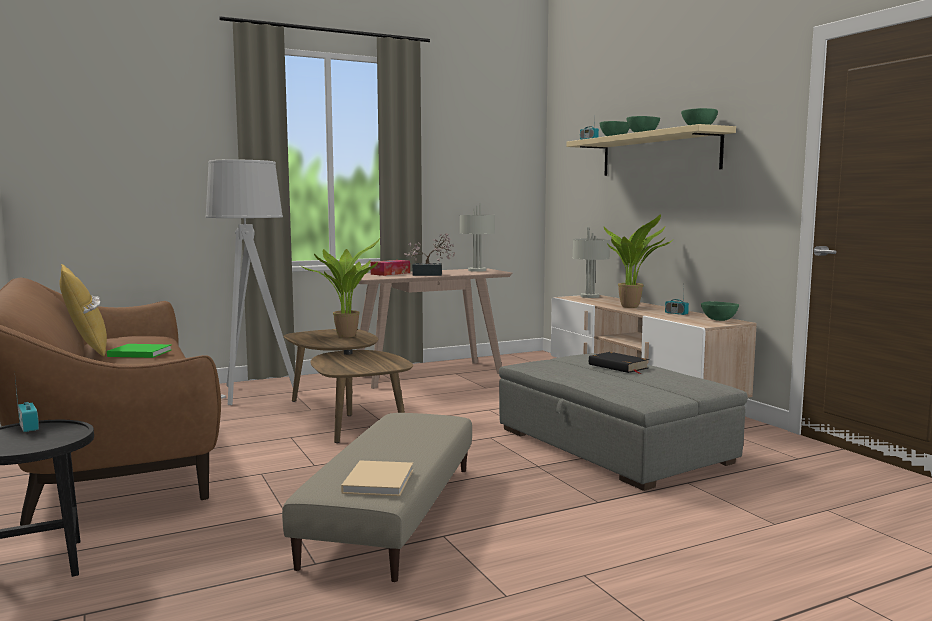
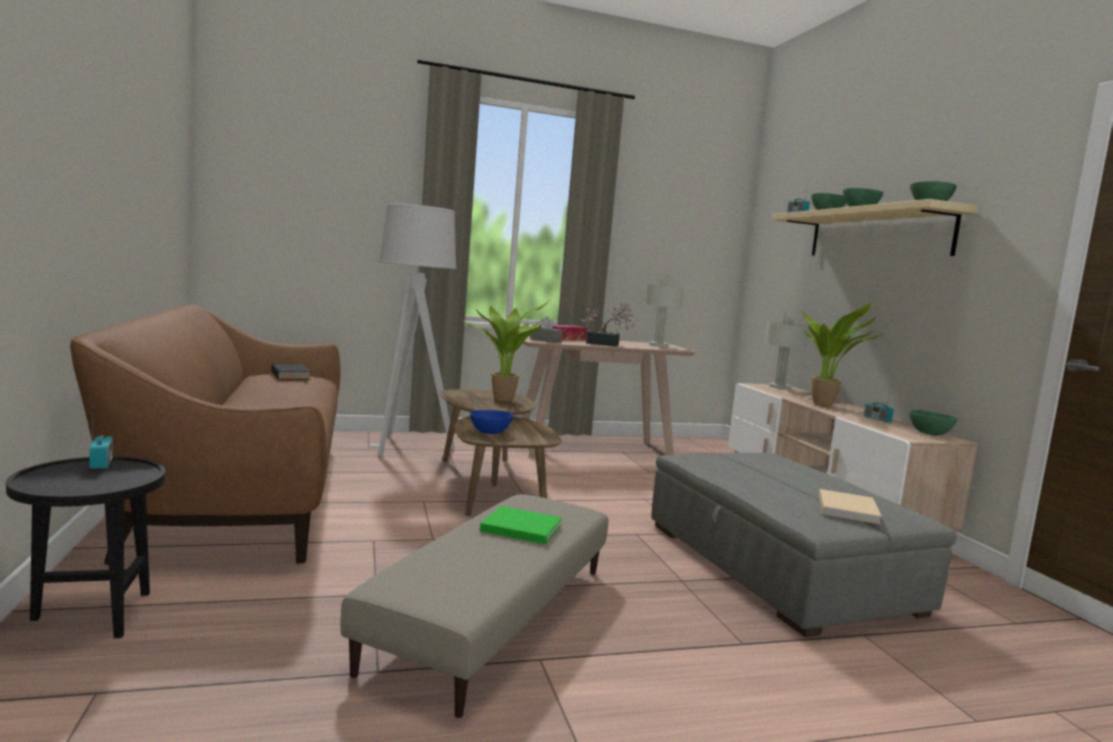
camera: 10 degrees right, 0 degrees up
(86, 350) = (237, 383): yellow pillow -> none
(138, 353) = (281, 393): green book -> green book (519, 527)
(347, 365) = (491, 433): none -> blue bowl
(374, 277) = (545, 340): none -> grey tissue box
(379, 480) = (464, 584): beige book -> beige book (847, 508)
(618, 366) = (796, 474): black book -> black book (290, 376)

